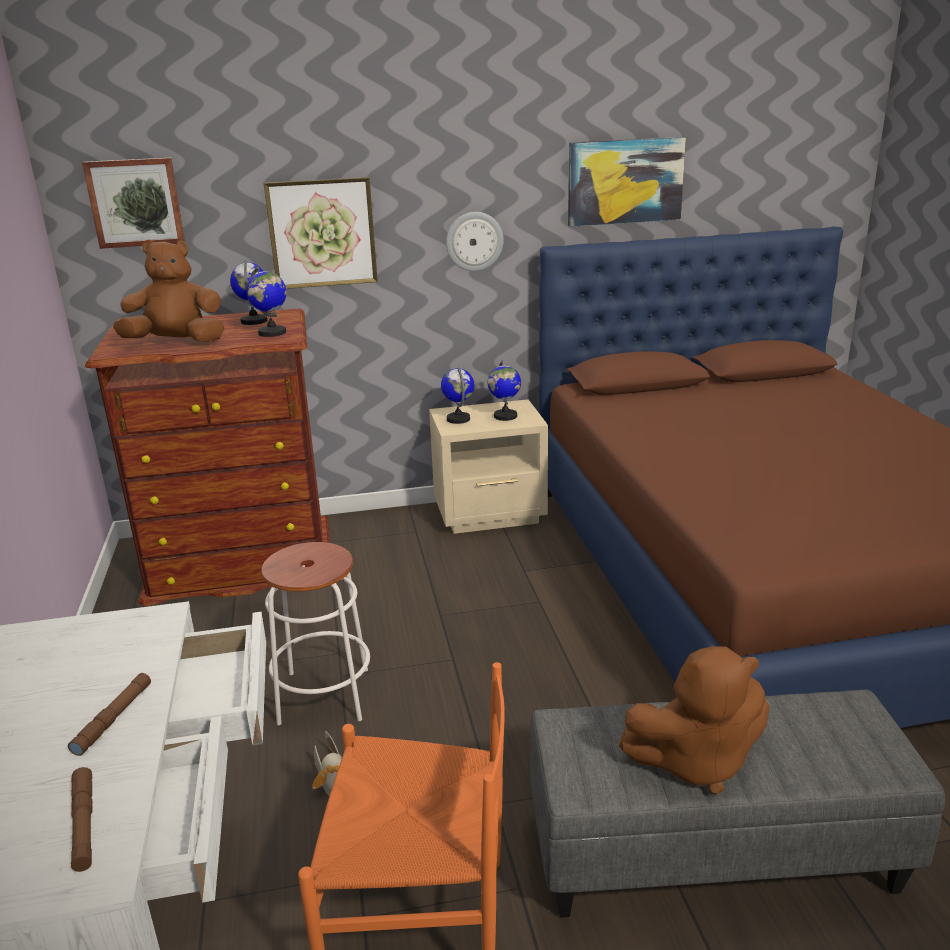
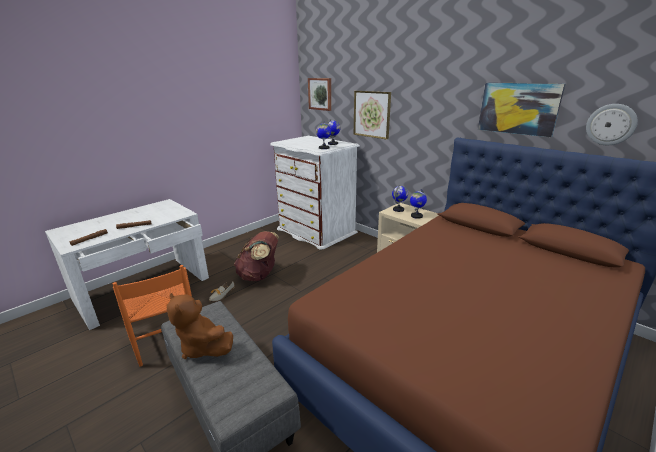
camera: 55 degrees right, 0 degrees up
(177, 343) = (298, 144): brown plush toy -> none
(241, 558) = (316, 230): brown dresser -> white dresser
(324, 695) = (259, 275): white stool -> brown backpack
(474, 241) = (430, 129): wall clock -> wall clock (611, 124)

